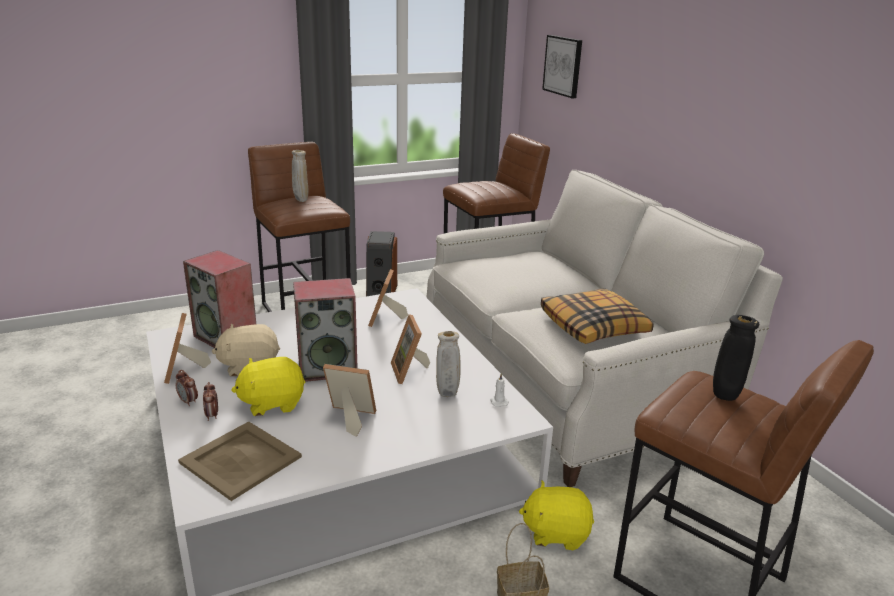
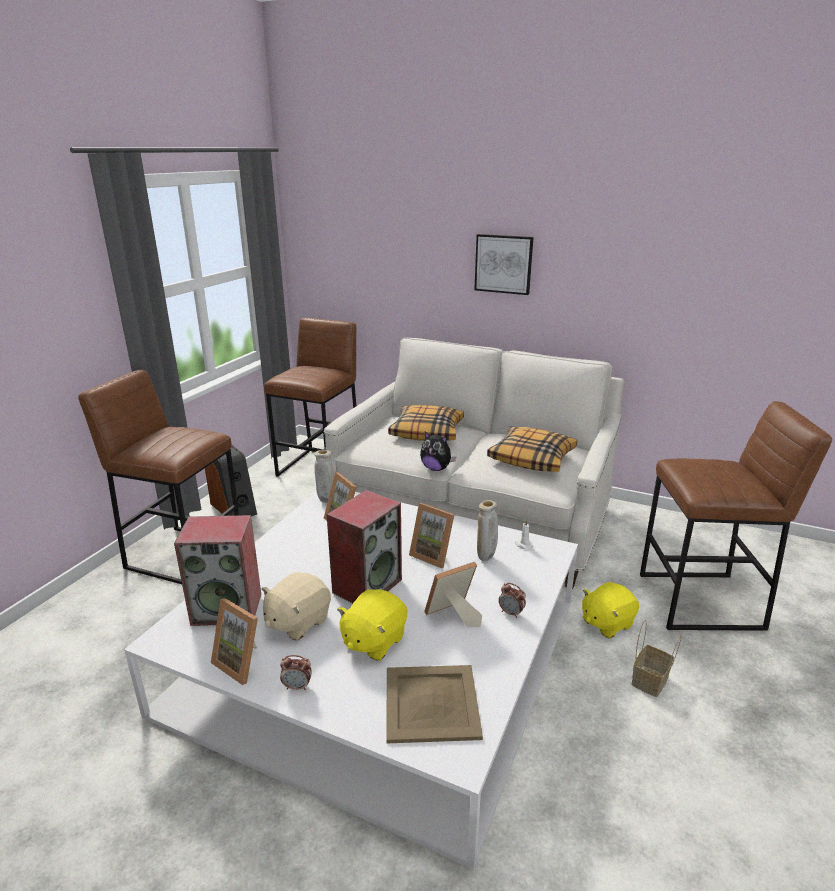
camera: 40 degrees left, 0 degrees up
(212, 415) = (342, 684): alarm clock -> alarm clock (511, 613)
(301, 201) = (169, 437): beige vase -> beige vase (326, 501)
(494, 302) = (436, 468): none -> plush toy
(535, 270) = (427, 432): none -> pillow
(563, 66) = (344, 248): picture -> picture (503, 264)
(725, 397) = (713, 467): black vase -> none

